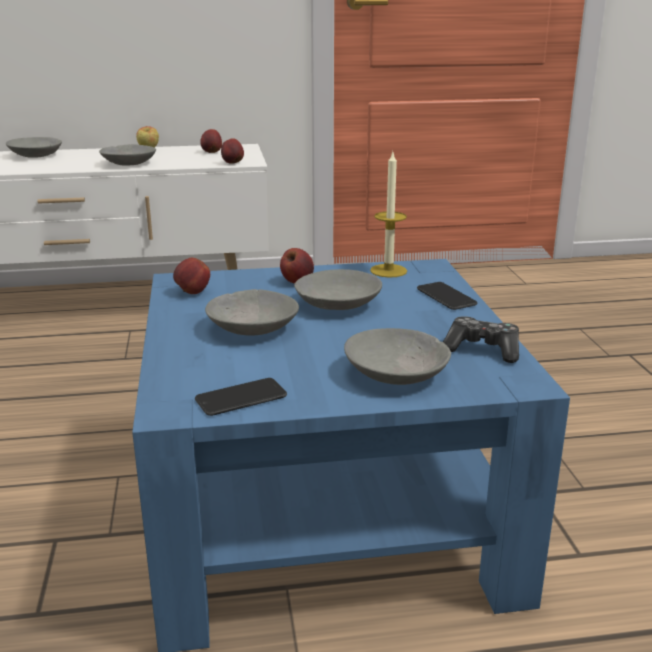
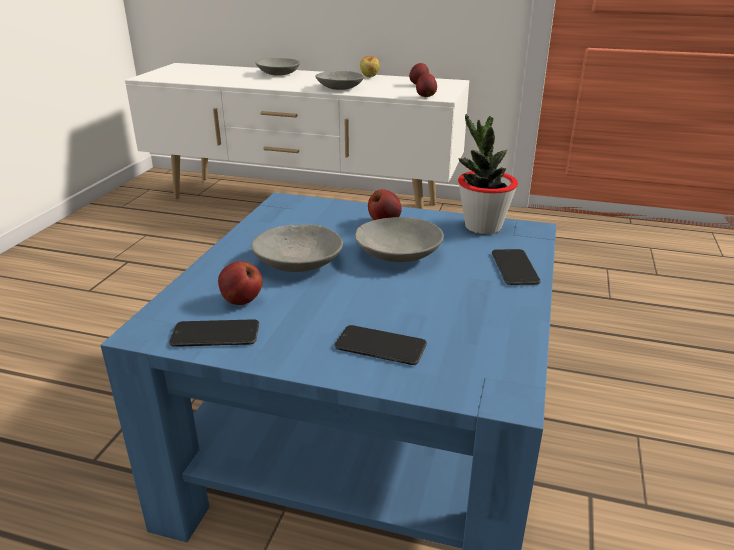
camera: 25 degrees right, 5 degrees up
(192, 293) = (285, 216): apple -> apple (241, 301)
(388, 271) = (482, 227): candle -> potted plant
(397, 374) = (380, 346): grey bowl -> phone
(482, 350) = (495, 340): game controller -> none

